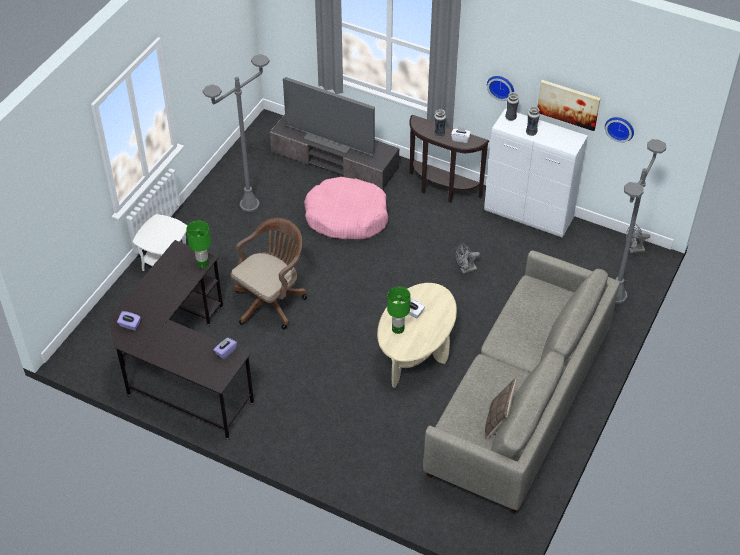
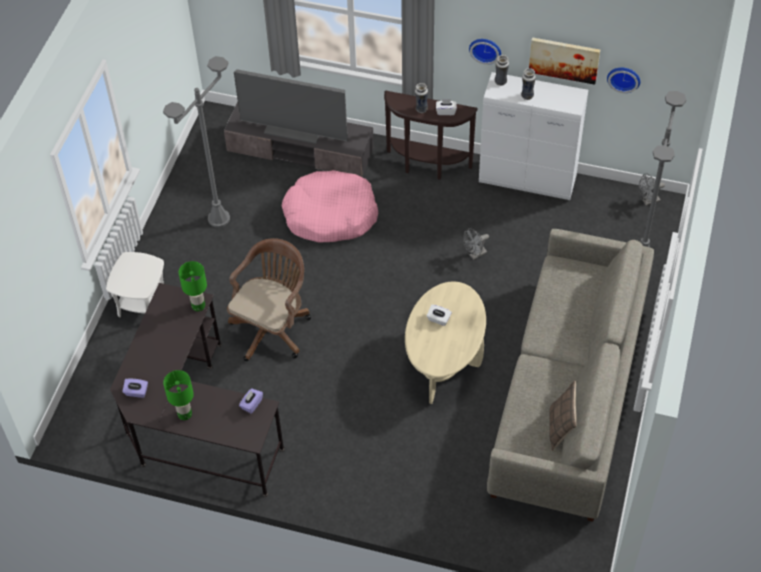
camera: 10 degrees left, 5 degrees up
(397, 329) = (427, 341): green table lamp -> green table lamp (184, 414)

